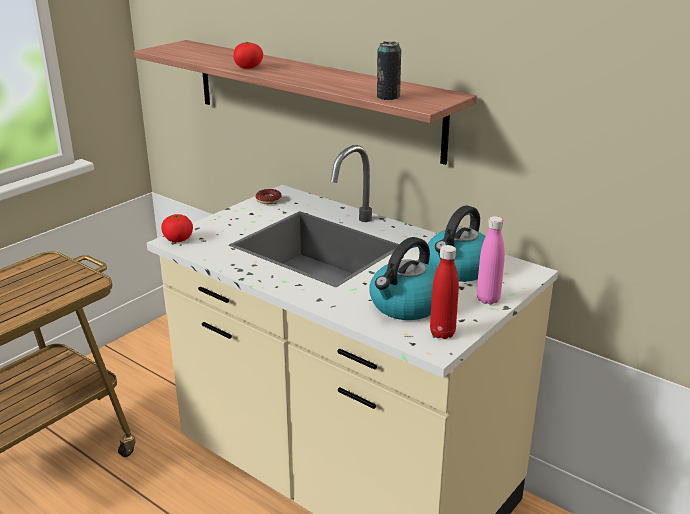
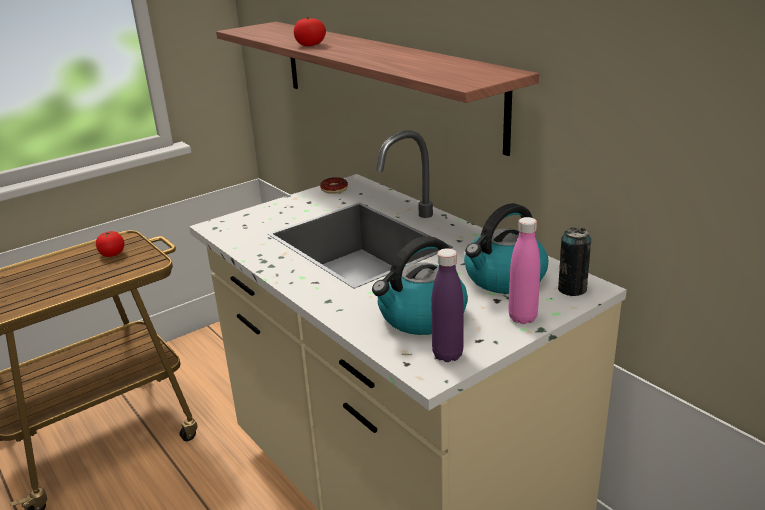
camera: 15 degrees right, 0 degrees up
(178, 239) = (221, 225): tomato -> tomato (112, 254)
(388, 97) = (432, 74): can -> can (572, 289)
(442, 333) = (447, 355): red bottle -> purple bottle

